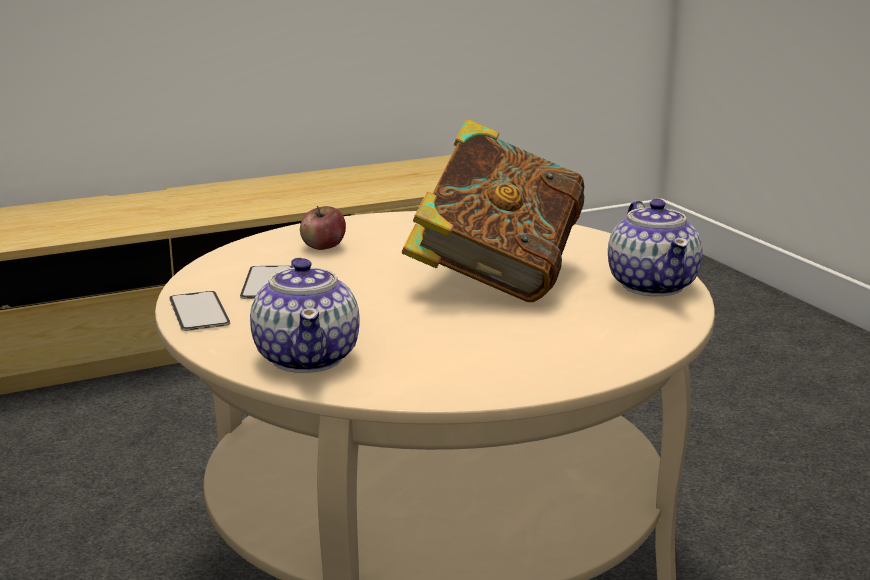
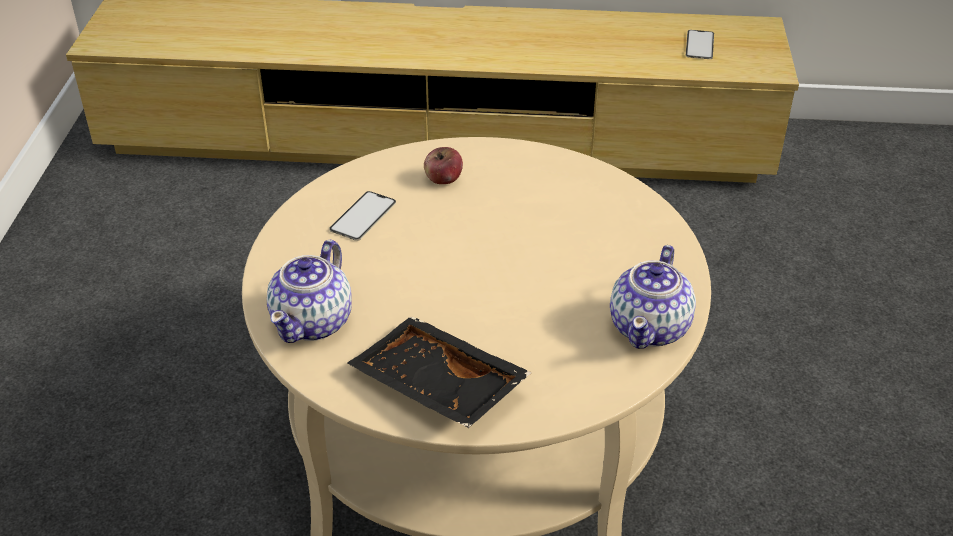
camera: 30 degrees right, 20 degrees up
(199, 312) = (289, 237): phone -> phone (699, 45)
(495, 278) = (533, 270): book -> none
(507, 366) = (436, 387): none -> black tray

